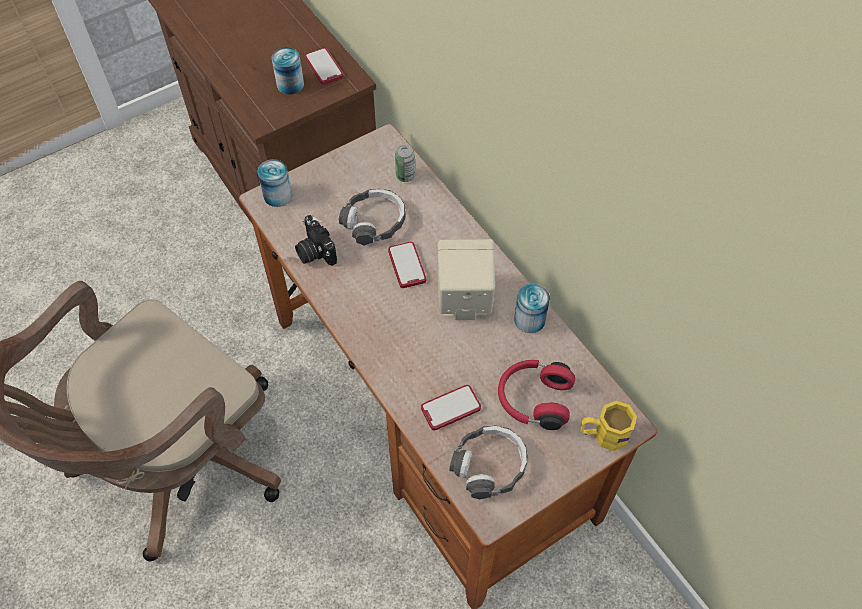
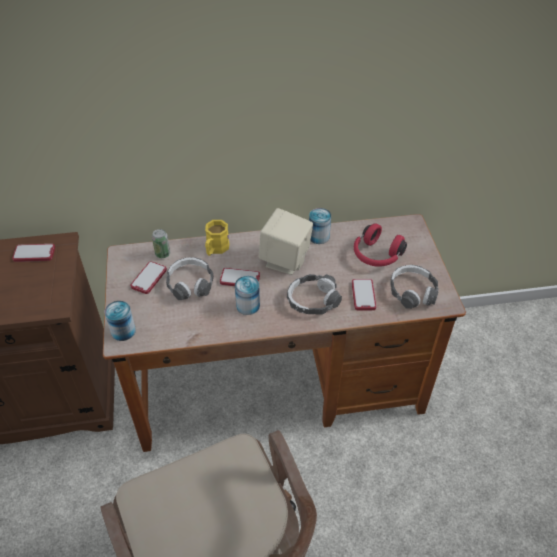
camera: 65 degrees left, 10 degrees down
(290, 84) = (33, 278): can -> can (248, 305)
(314, 251) = (192, 325): camera -> none
(361, 181) = (149, 278): none -> phone
(413, 354) = (313, 300): none -> headphones
(603, 434) = (413, 235): yellow mug -> yellow mug (216, 249)

